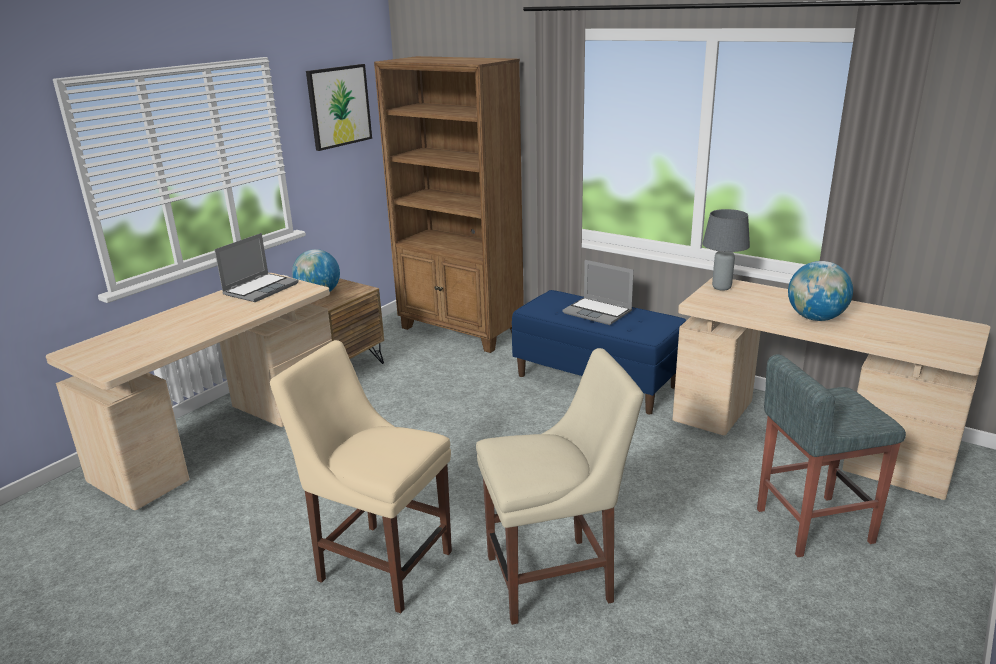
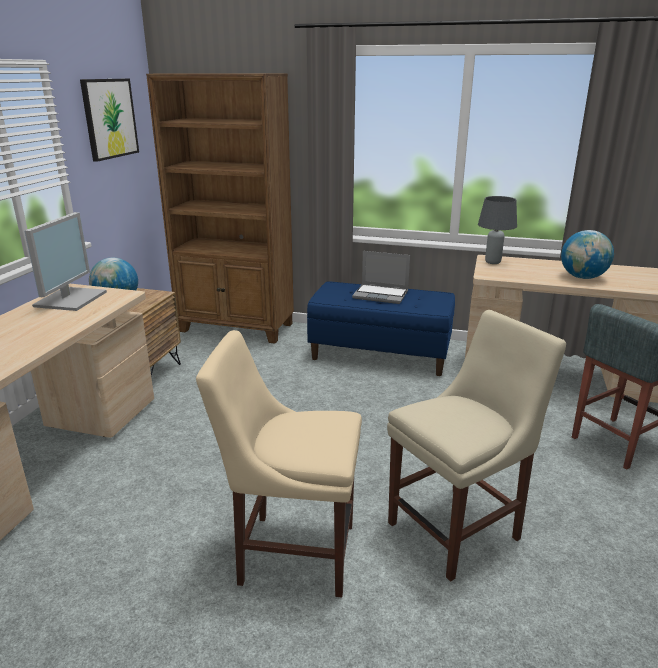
camera: 20 degrees left, 0 degrees up
(261, 289) = (70, 299): laptop -> monitor

